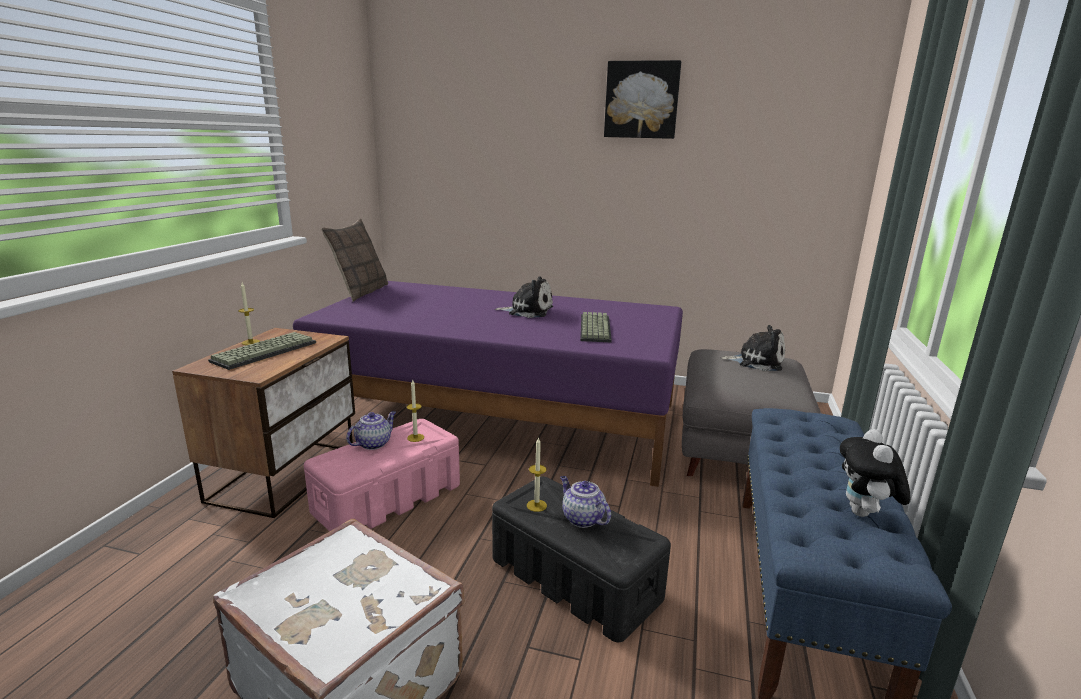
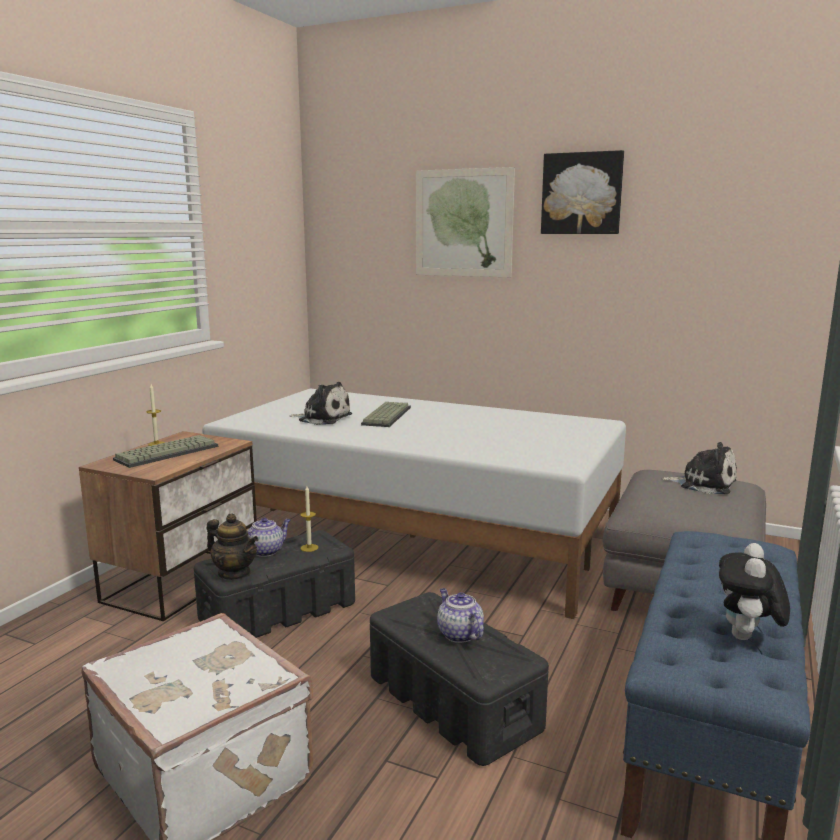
camera: 10 degrees right, 5 degrees down
(348, 469) = (234, 573): none -> teapot
(360, 292) = (278, 399): pillow -> none
(389, 498) = (279, 611): pink storage box -> black storage box
(498, 415) = (414, 536): purple bed -> white bed
(528, 311) = (446, 421): plush toy -> plush toy (323, 418)
(530, 125) = (463, 223): none -> picture
(536, 505) = (415, 619): candle -> none
(593, 328) = (511, 440): keyboard -> keyboard (385, 415)

